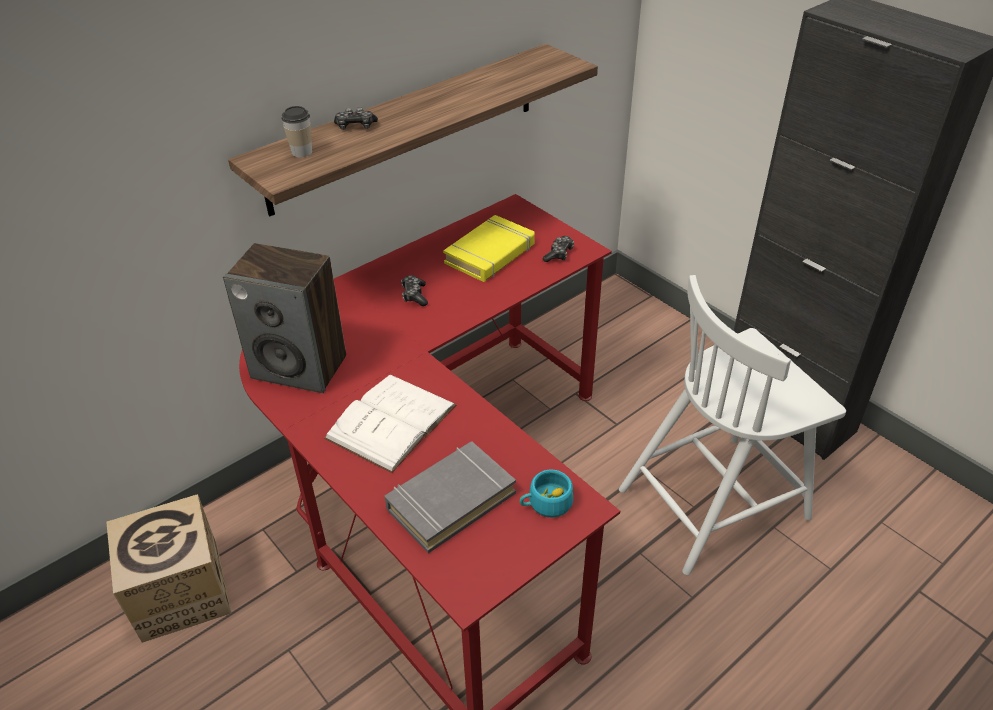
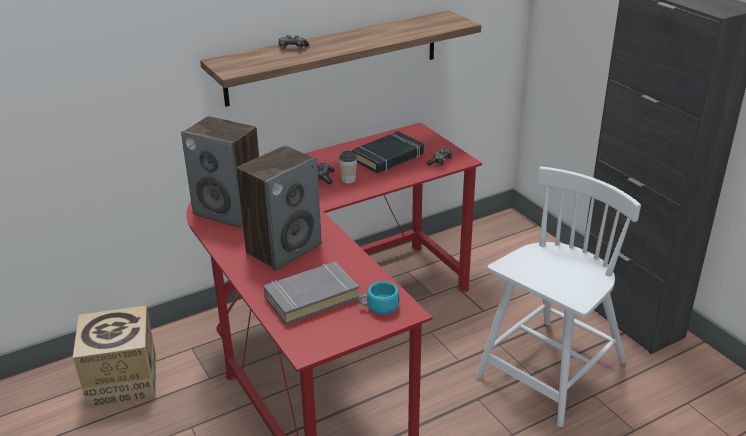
camera: 10 degrees right, 10 degrees down
(301, 152) = (250, 59): cup -> cup (348, 180)
(391, 421) = (284, 249): white book -> speaker
(490, 254) = (388, 157): yellow book -> black book
(716, 501) = (550, 372): white chair -> white chair turned 150 degrees clockwise

